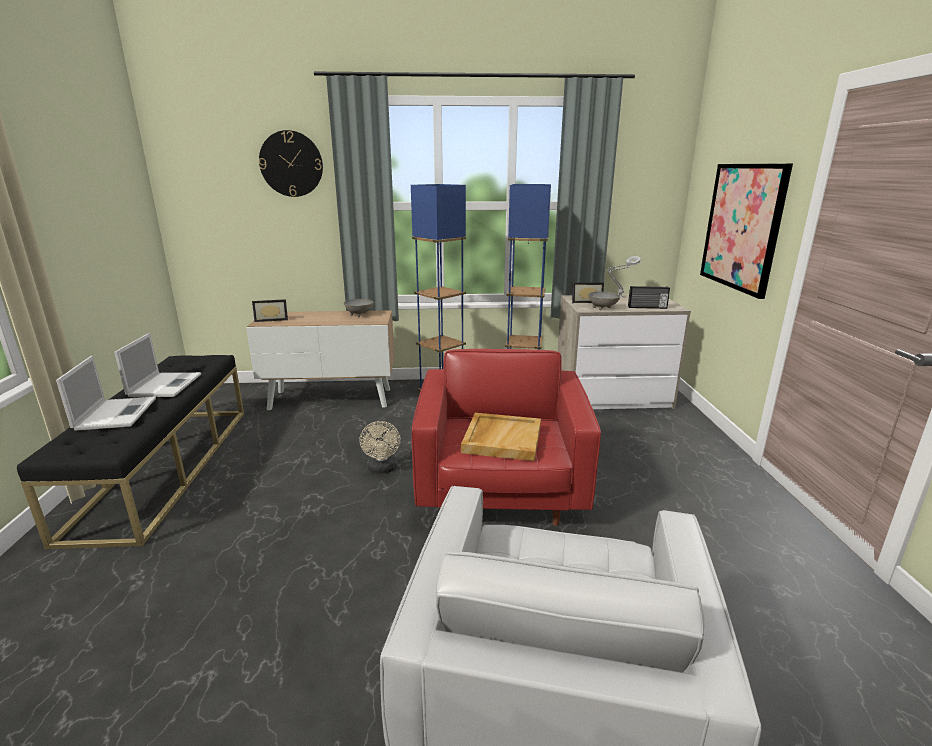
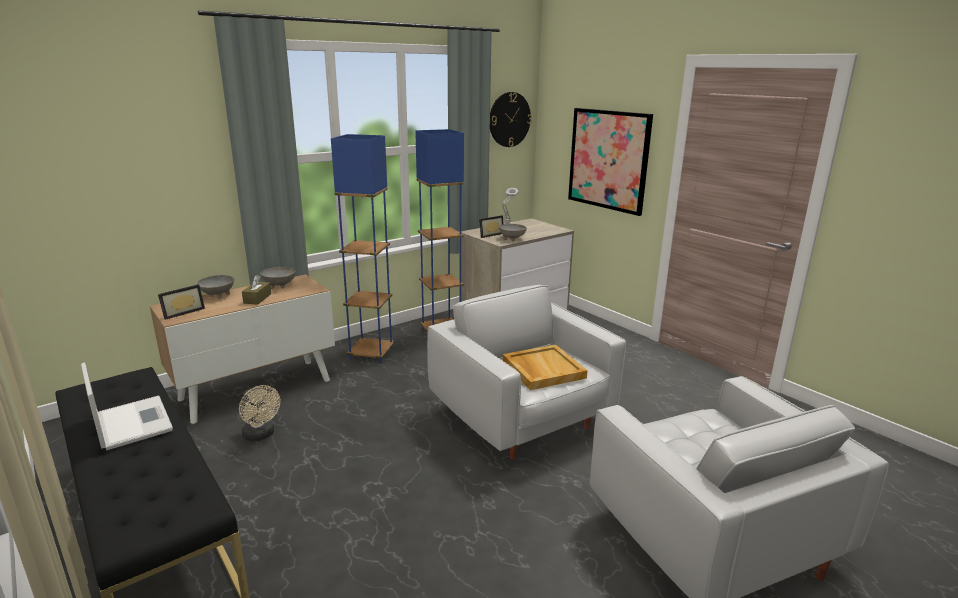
camera: 35 degrees left, 0 degrees up
(116, 413) = (129, 471): laptop -> none
(291, 164) = (164, 118): wall clock -> wall clock (509, 119)
(310, 313) = (217, 295): none -> grey bowl
(329, 320) = (257, 298): none -> brown tissue box
(382, 469) = (404, 437): beige fan -> beige fan (261, 435)
(501, 492) = (523, 419): red armchair -> white armchair
(647, 307) = (542, 232): radio -> none

